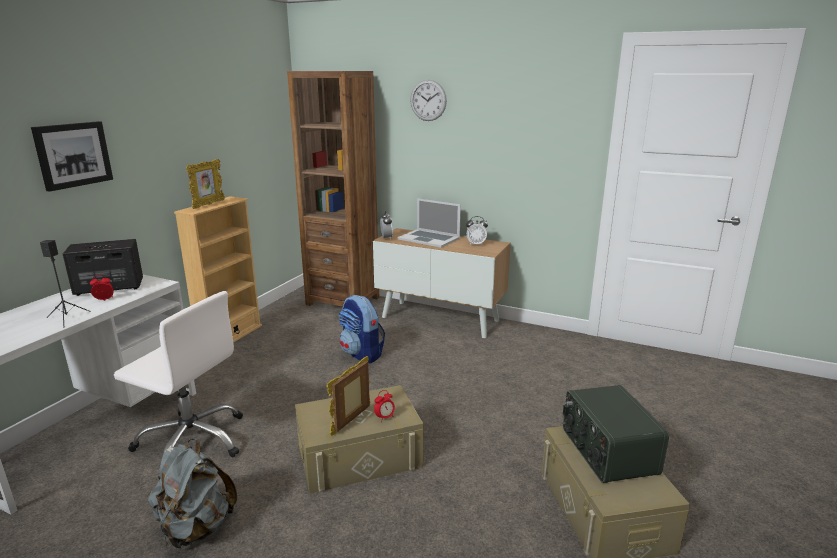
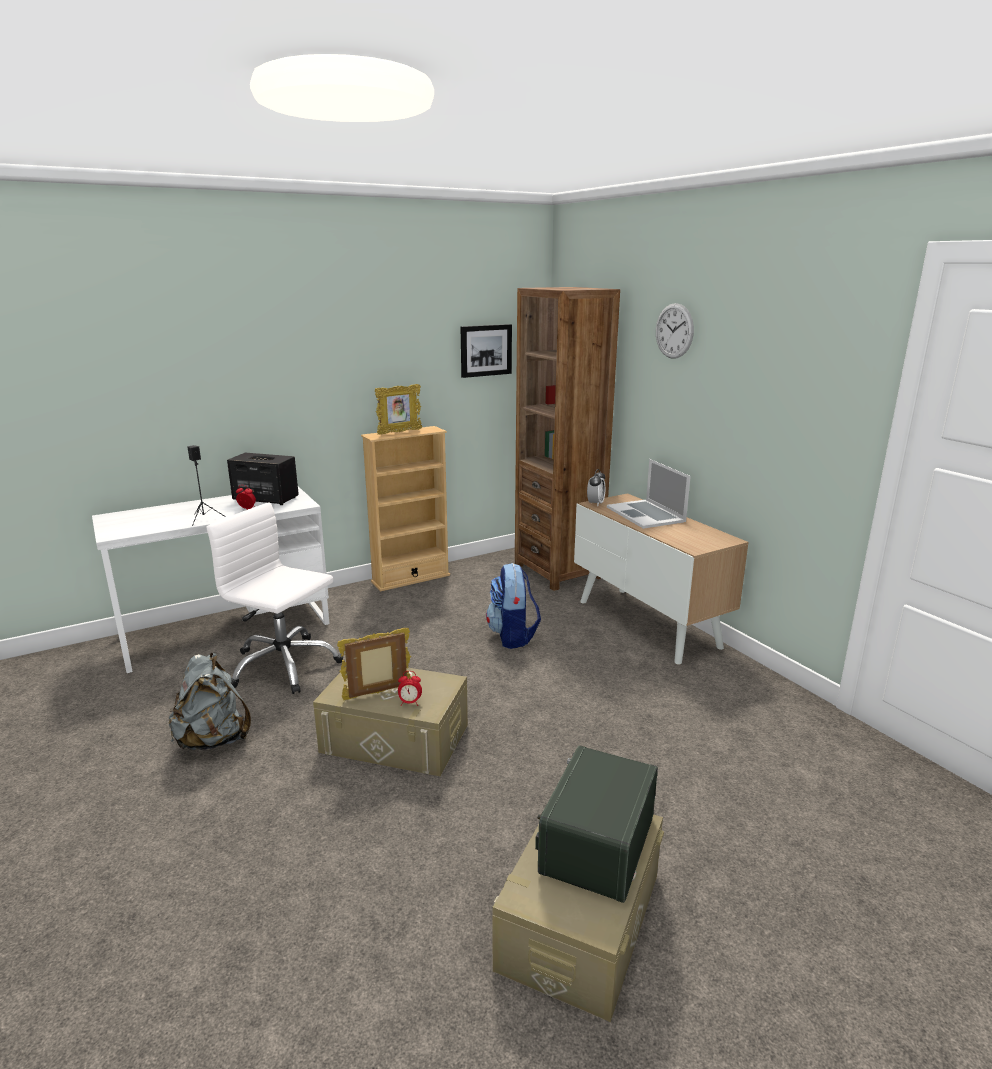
camera: 35 degrees right, 0 degrees up
(73, 155) = (261, 369): picture -> picture (485, 350)
(192, 441) = (283, 665): white office chair -> white office chair turned 150 degrees clockwise
(476, 244) = (695, 534): alarm clock -> none

